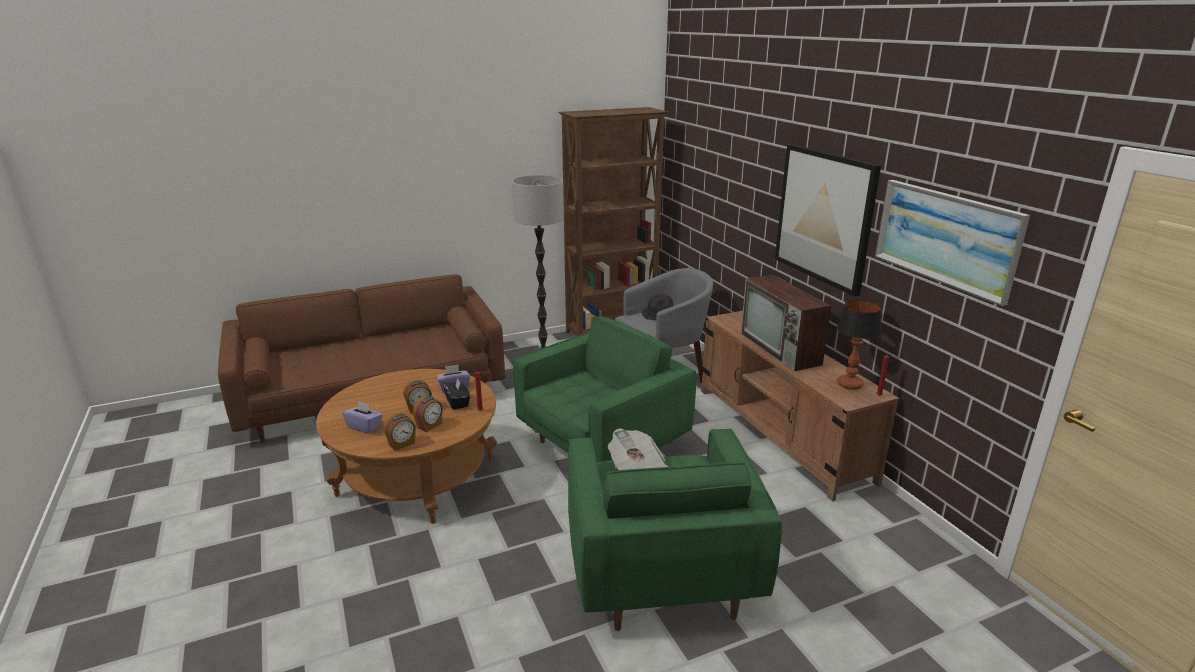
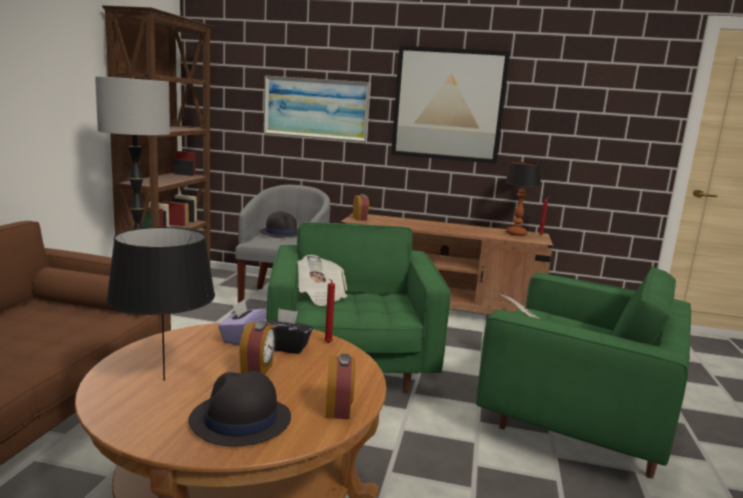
camera: 55 degrees left, 10 degrees down
(364, 427) = (240, 420): purple tissue box -> black hat
(382, 394) = (164, 380): none -> black table lamp
(430, 426) = (317, 378): alarm clock -> alarm clock (360, 218)
(576, 378) = (319, 295): none -> newspaper
(781, 349) = (437, 227): television -> none
(946, 238) = (580, 98): picture -> picture (316, 108)

